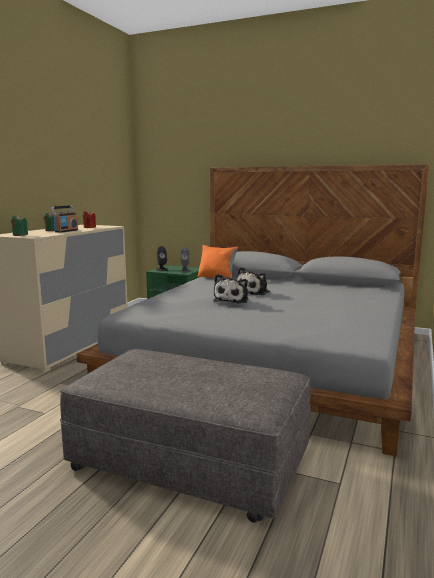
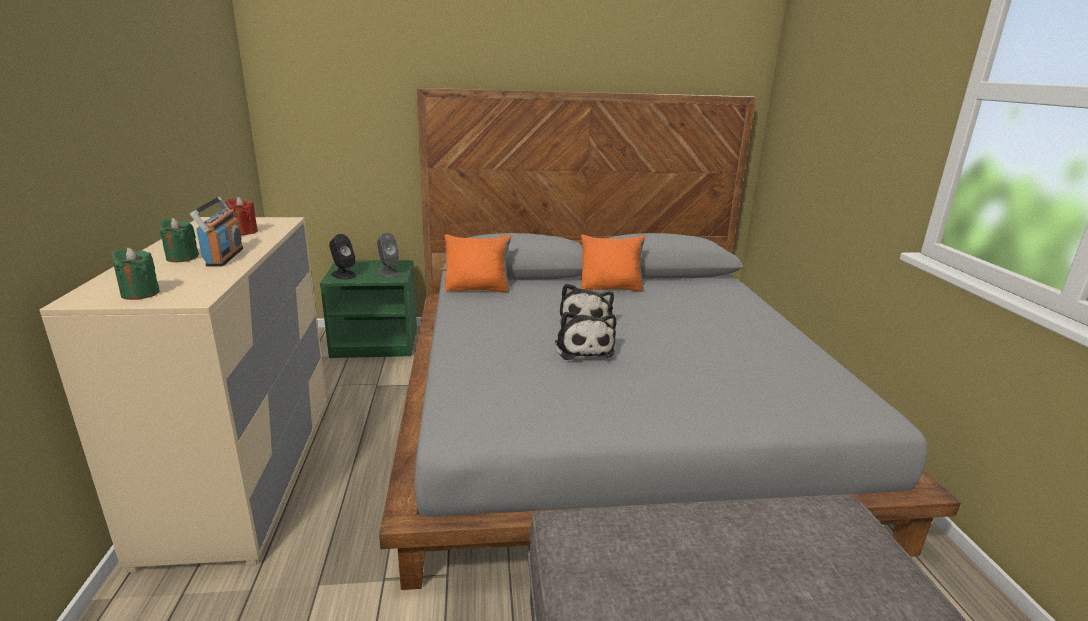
camera: 30 degrees left, 10 degrees up
(297, 284) = (611, 288): none -> orange pillow

